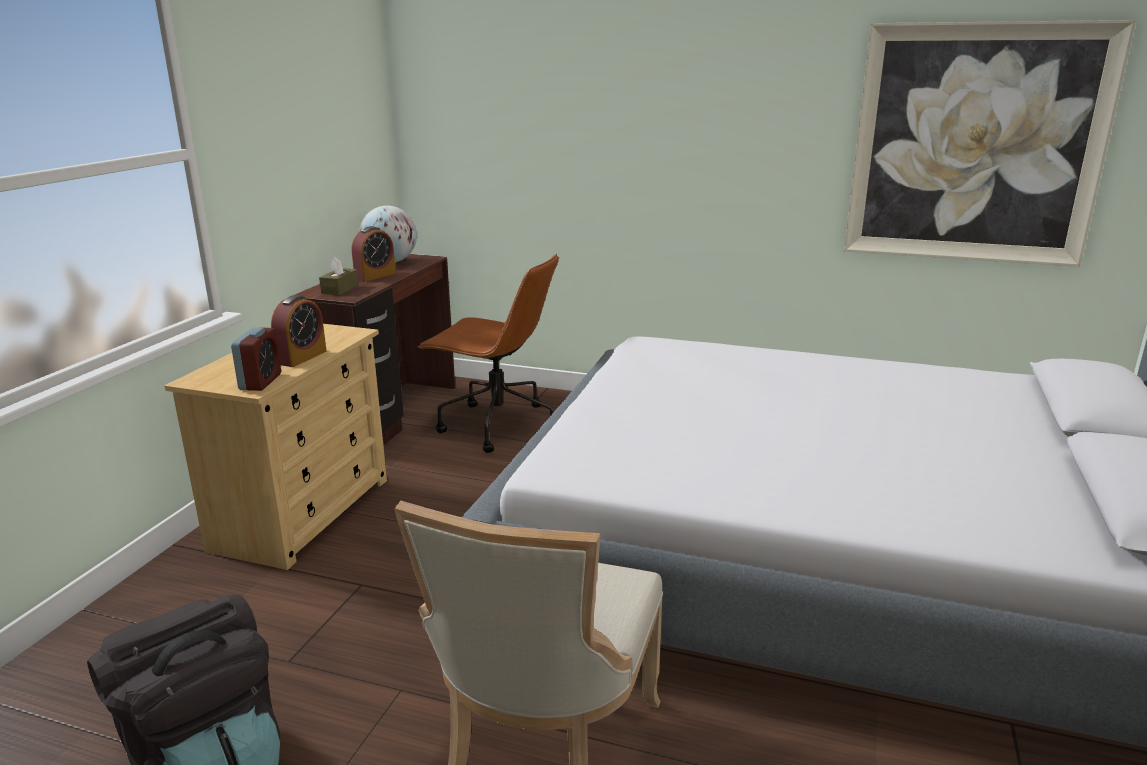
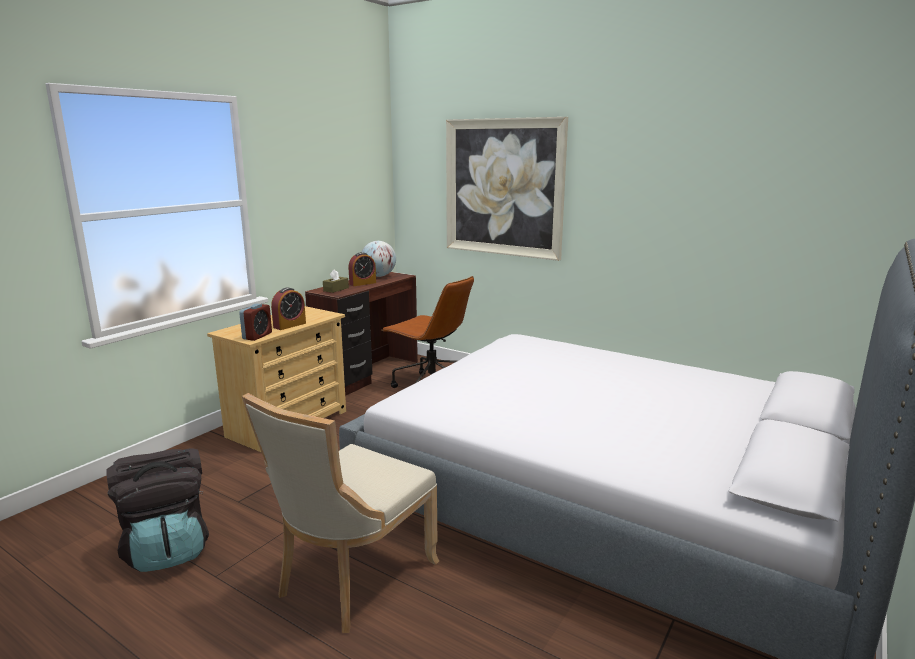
camera: 15 degrees right, 5 degrees down
(975, 145) = (764, 215): picture -> picture (503, 187)

